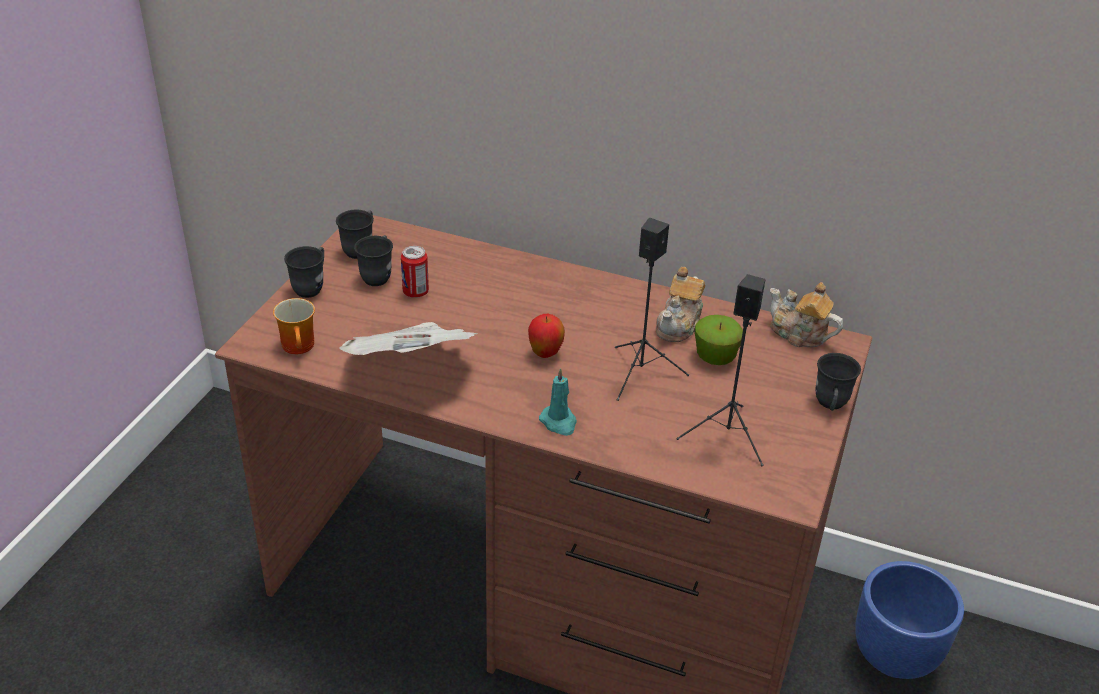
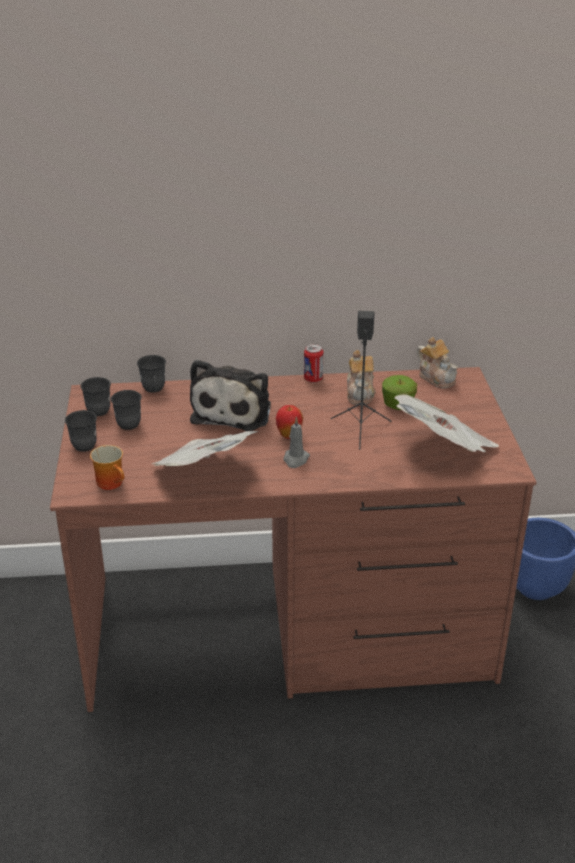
camera: 25 degrees left, 5 degrees down
(415, 292) = (165, 424): can -> can (313, 379)
(507, 299) = (234, 411): none -> plush toy
(528, 388) = (295, 459): none -> grey candle
(559, 422) = (334, 473): turquoise candle -> none
(728, 436) = (444, 448): black speaker -> newspaper
(799, 334) = (436, 378): teapot -> teapot turned 135 degrees counterclockwise
(830, 405) = (488, 412): grey mug -> grey mug (154, 390)

